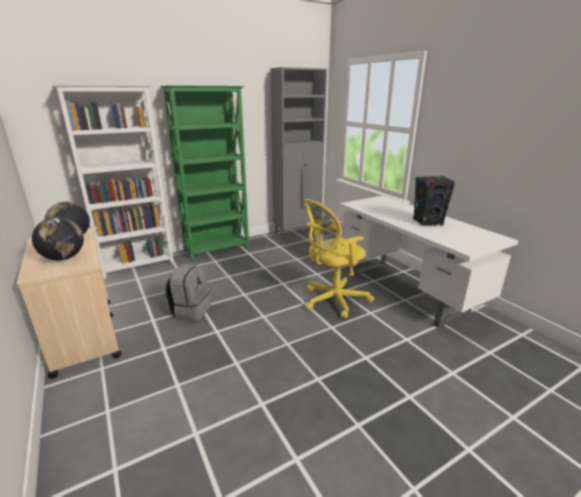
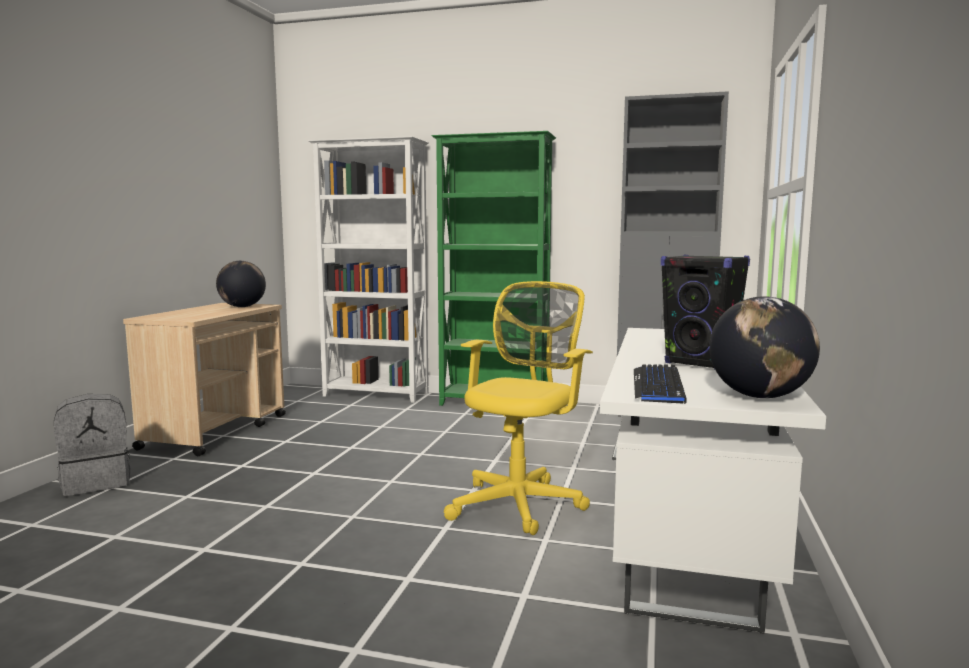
camera: 45 degrees right, 15 degrees down
(64, 258) = (194, 314): globe -> globe (760, 396)
(191, 311) = (332, 447): grey backpack -> grey backpack (97, 482)
(332, 301) = (520, 503): yellow office chair -> yellow office chair turned 105 degrees clockwise
(456, 240) = (658, 385): none -> keyboard

